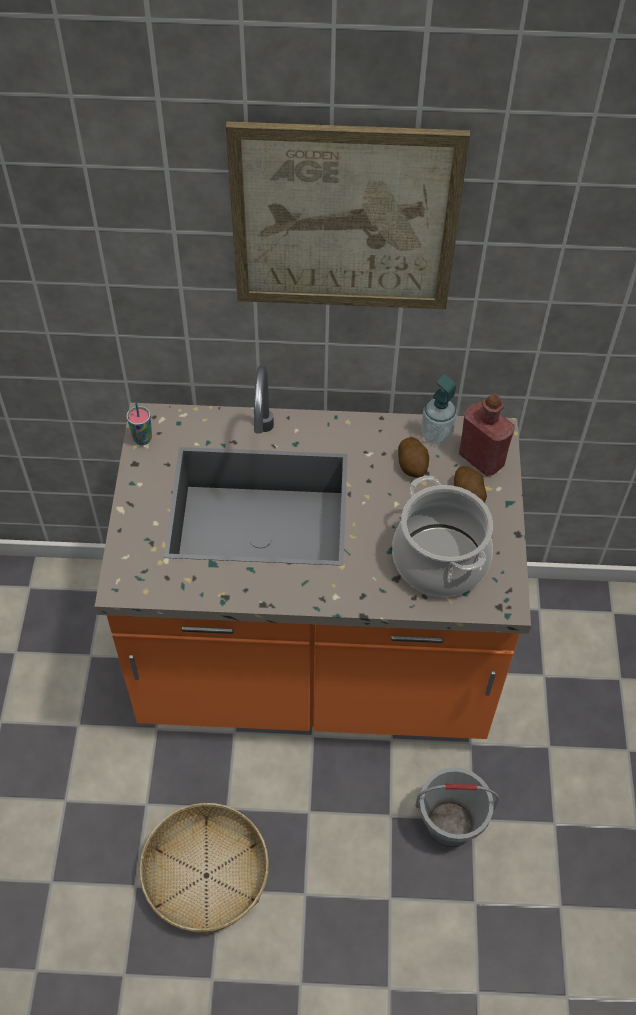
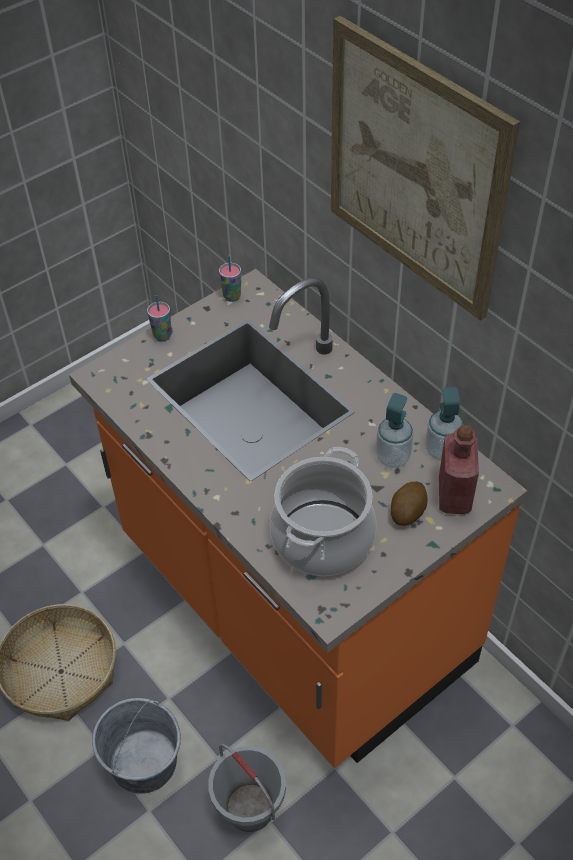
camera: 50 degrees right, 5 degrees down
(130, 513) = (162, 336): none -> cup
(346, 870) = (144, 761): none -> grey bucket
(412, 466) = (393, 457): potato -> soap dispenser

